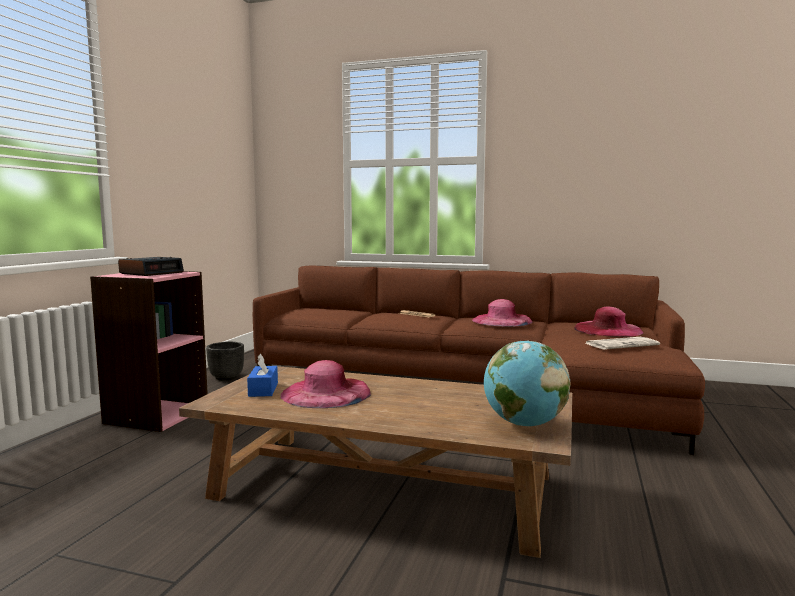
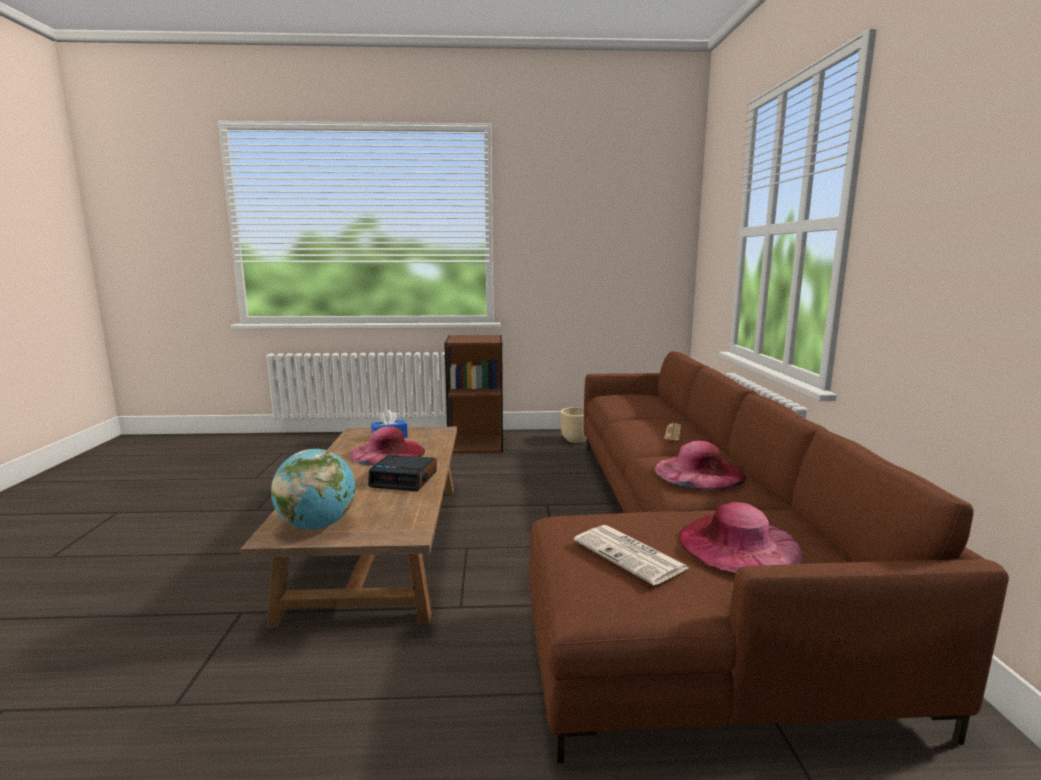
camera: 70 degrees right, 5 degrees up
(152, 273) = (478, 338): alarm clock -> alarm clock (404, 479)
(156, 415) = (476, 444): pink bookcase -> brown bookcase
(227, 377) = (576, 440): black planter -> beige planter

